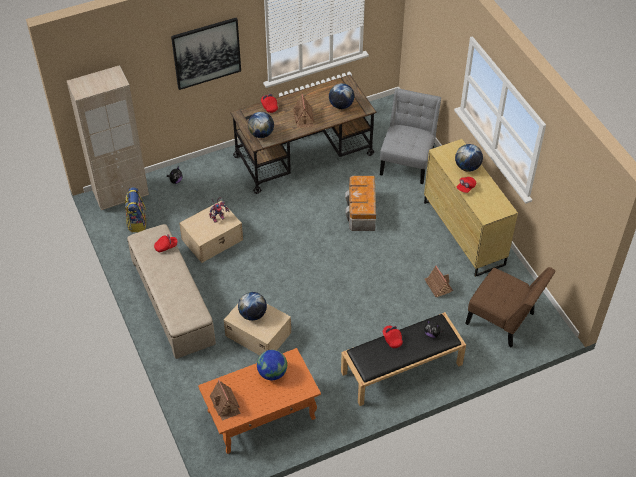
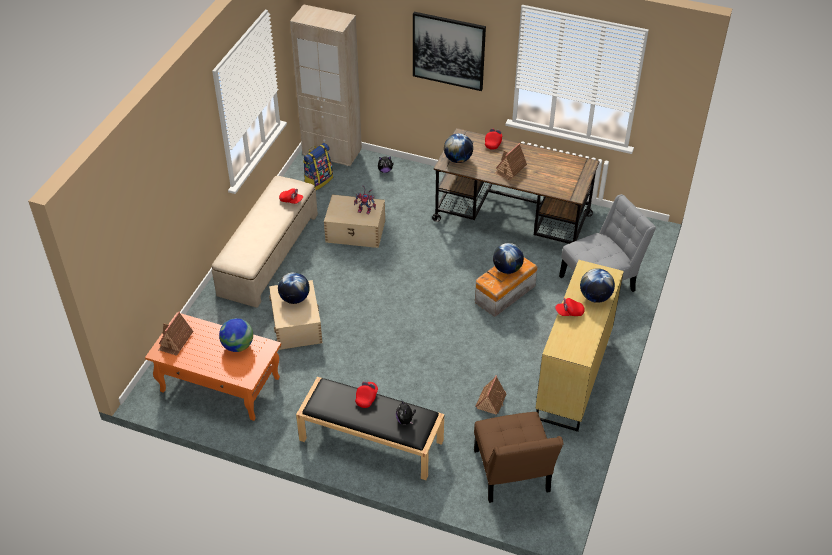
camera: 45 degrees right, 5 degrees down
(341, 105) = (556, 179): globe -> globe (507, 269)

